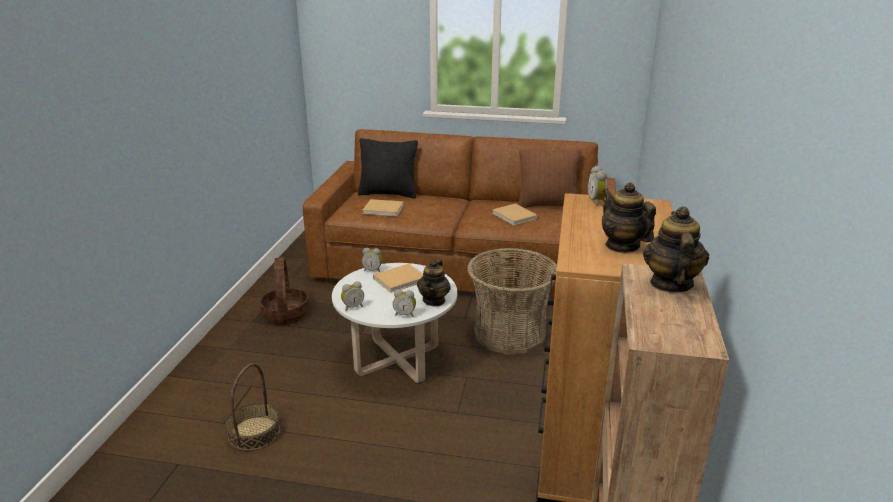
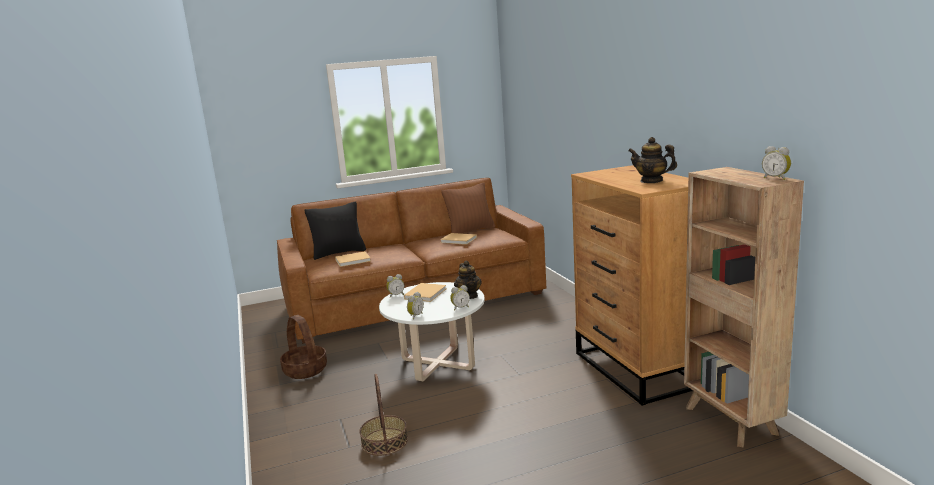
camera: 30 degrees left, 10 degrees down
(510, 333) = (498, 324): basket -> none
(597, 201) = (597, 172): alarm clock -> alarm clock (776, 178)
(670, 284) = (726, 171): teapot -> none

